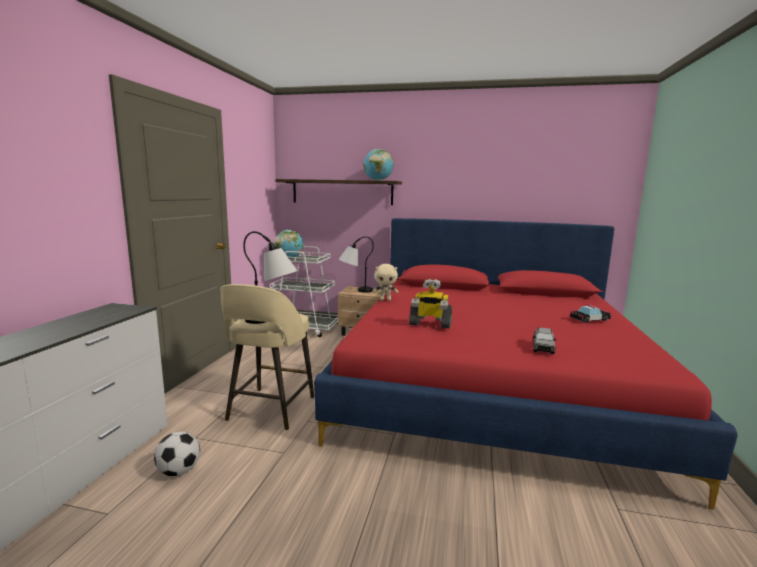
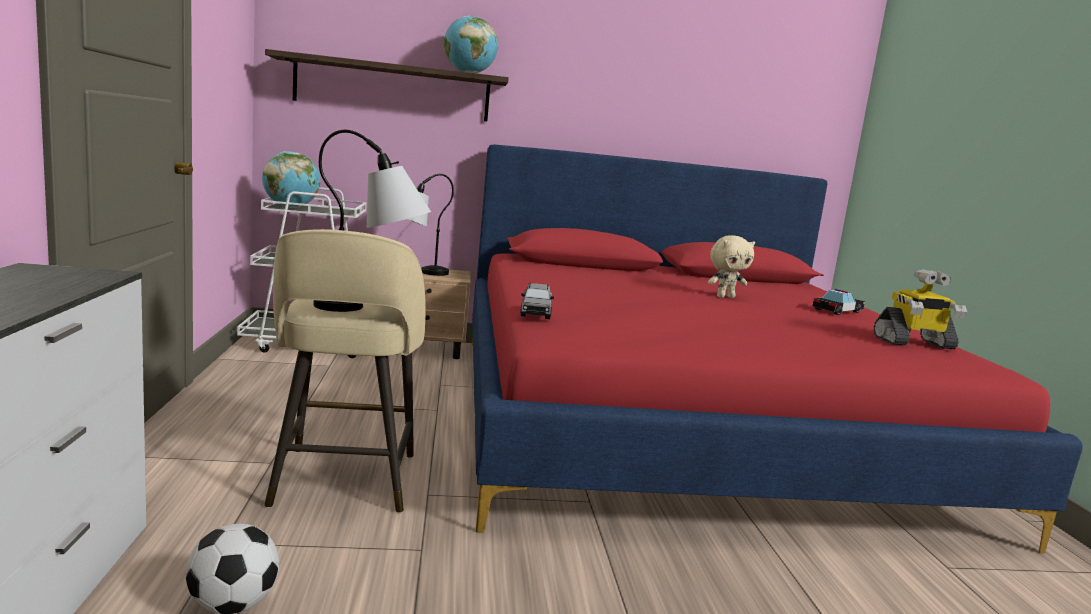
camera: 20 degrees left, 0 degrees up
(385, 300) = (517, 281): beige plush toy -> beige plush toy (725, 297)
(430, 324) = (638, 314): toy robot -> toy robot (913, 343)
(543, 348) = (824, 345): grey toy car -> grey toy car (536, 312)

